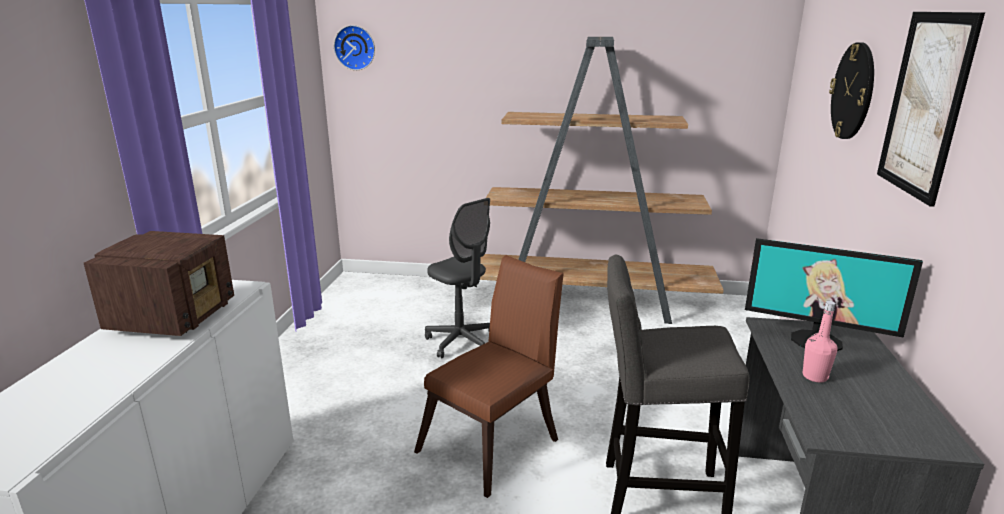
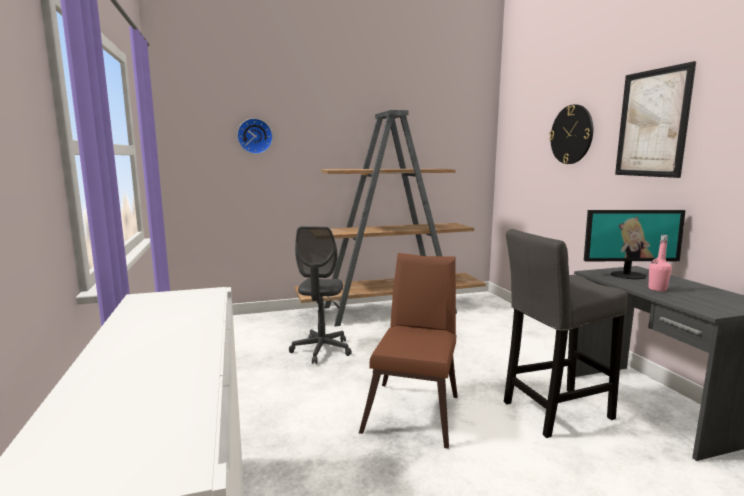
camera: 25 degrees left, 10 degrees down
(174, 316) = (171, 318): radio -> none
(355, 47) = (185, 120): wall clock -> wall clock (255, 136)
(461, 341) = (321, 350): grey office chair -> grey office chair turned 75 degrees clockwise

